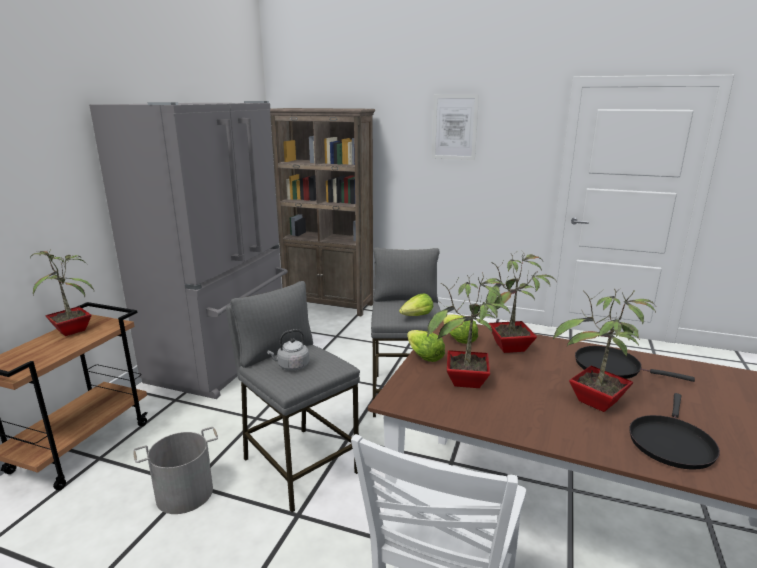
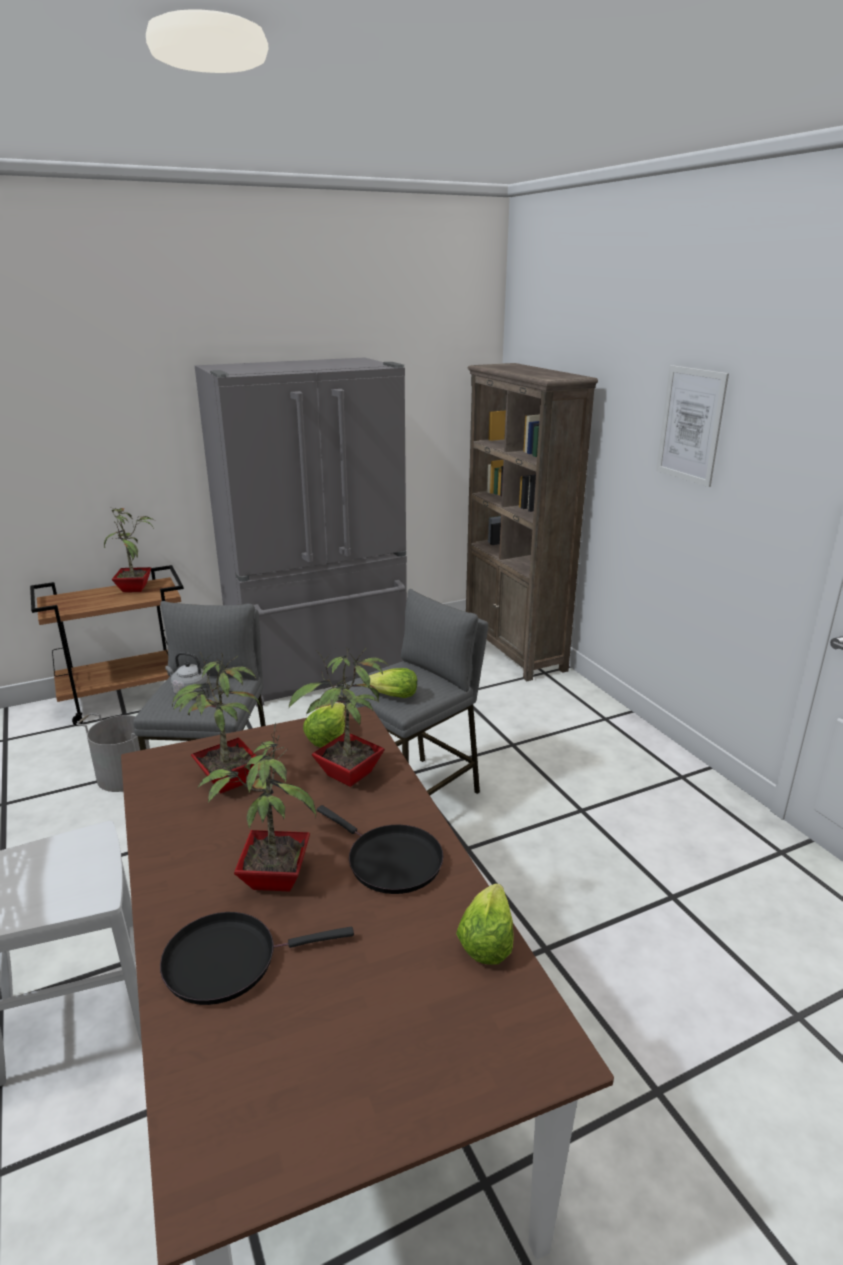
camera: 45 degrees right, 5 degrees up
(423, 356) = (257, 736): lettuce -> lettuce (486, 940)
(612, 367) = (390, 861): black frying pan -> black frying pan turned 150 degrees clockwise

